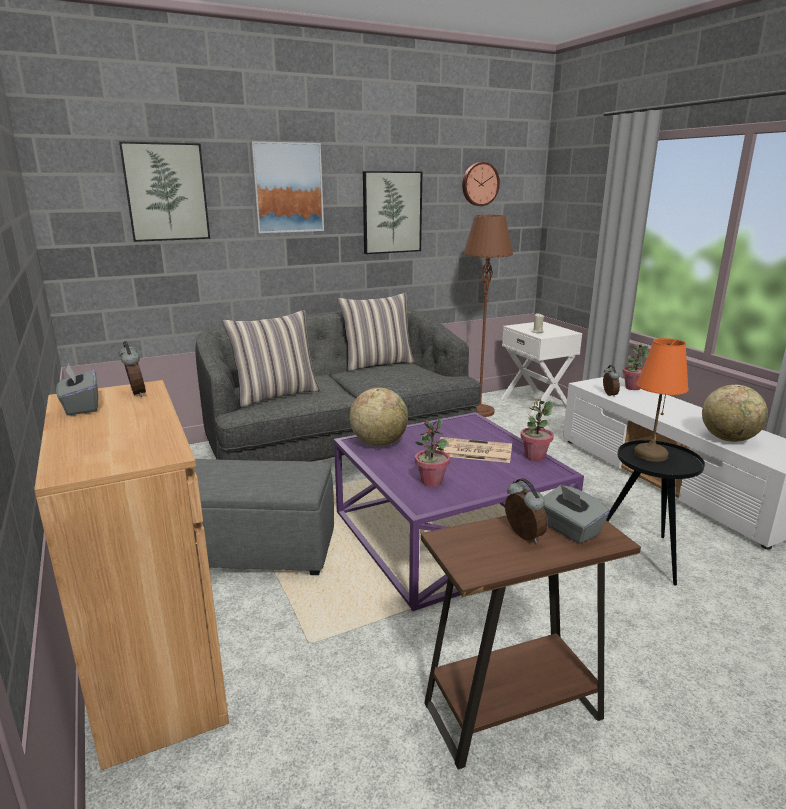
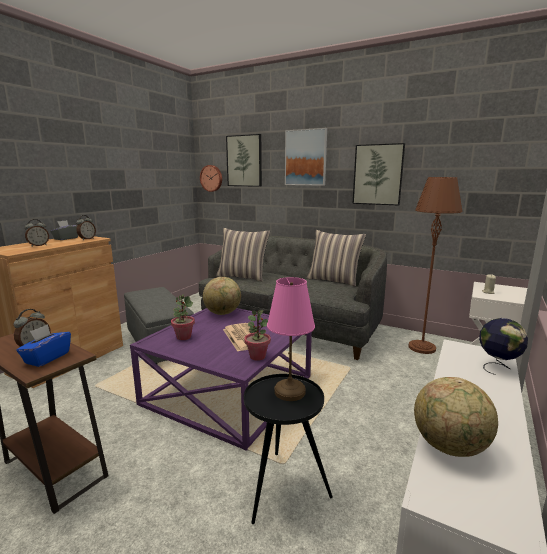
camera: 55 degrees right, 5 degrees down
(479, 184) = (467, 151): wall clock -> wall clock (211, 178)
(569, 529) = (47, 358): grey tissue box -> blue tissue box
(608, 395) = (450, 360): alarm clock -> alarm clock (38, 245)
(632, 387) = (497, 367): potted plant -> globe
(649, 454) = (289, 391): orange table lamp -> pink table lamp

